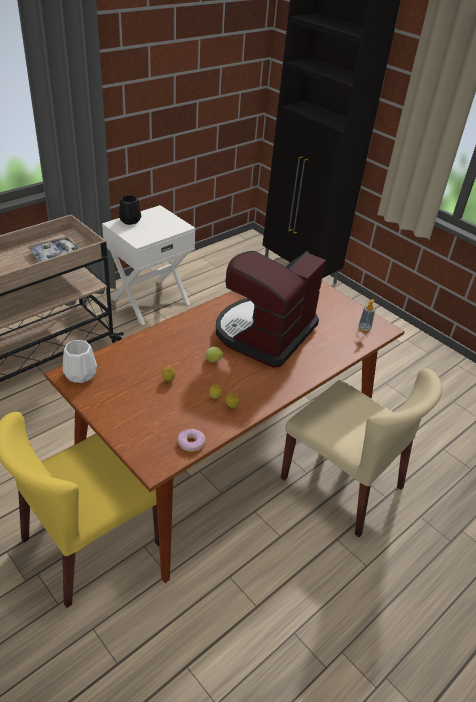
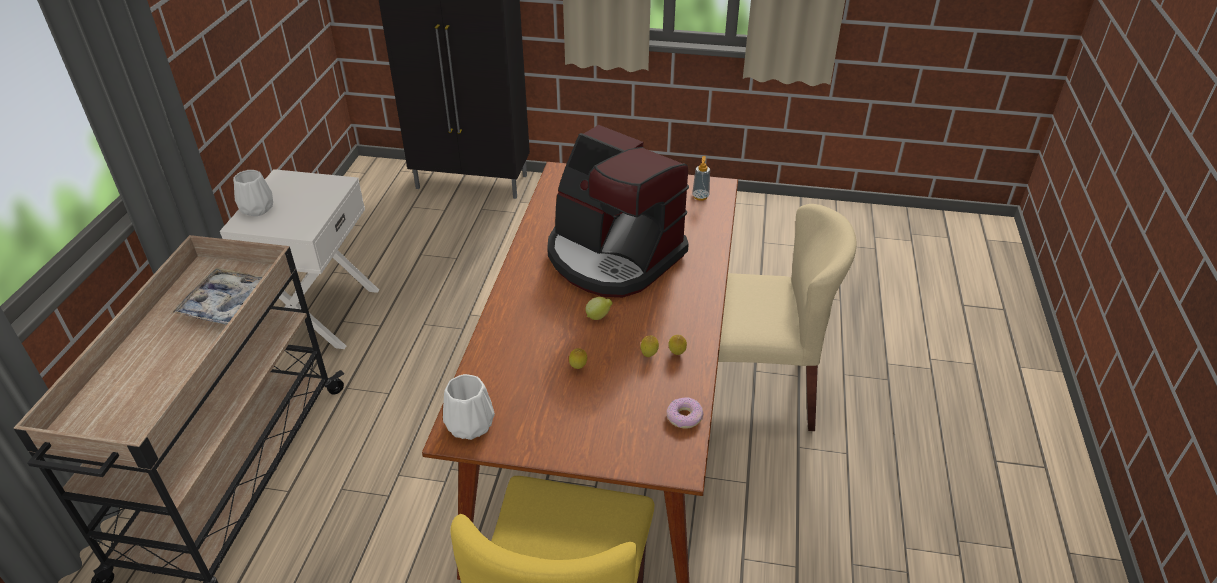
camera: 35 degrees left, 0 degrees up
(130, 220) = (258, 208): black vase -> white vase
(264, 333) = (613, 256): coffee machine -> coffee machine turned 45 degrees counterclockwise

